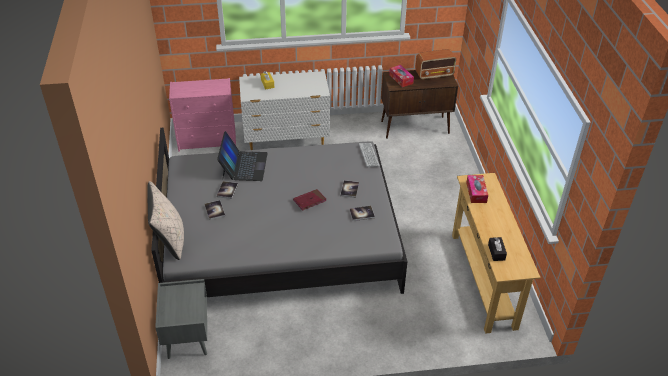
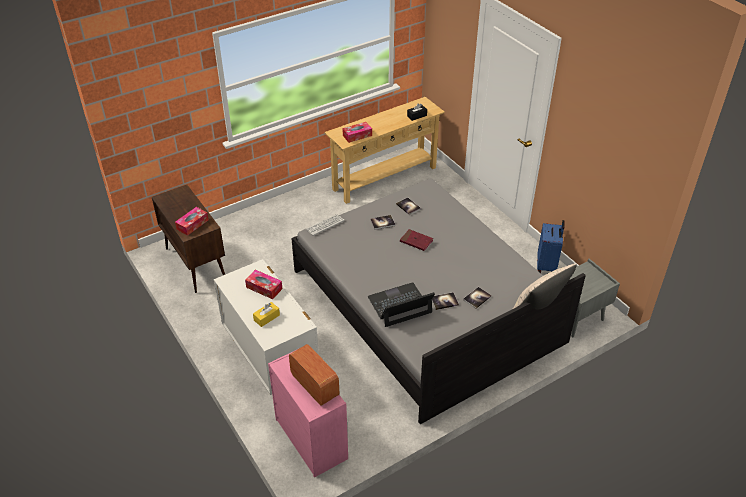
camera: 115 degrees left, 0 degrees up
(266, 353) = (547, 266): none -> blue suitcase
(297, 89) = (264, 288): none -> tissue box
(434, 74) = (171, 204): radio -> radio (314, 385)

